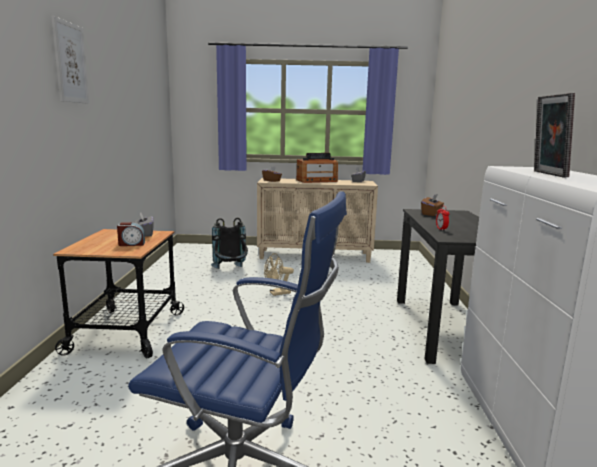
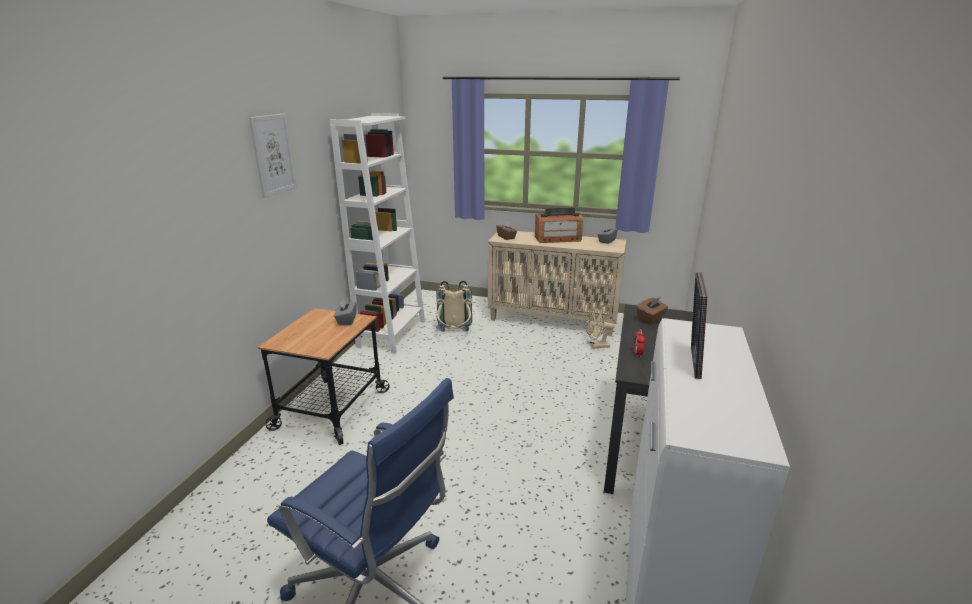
camera: 15 degrees right, 10 degrees up
(131, 244) = (328, 337): alarm clock -> none
(168, 273) = (392, 334): none -> white bookcase
(231, 271) = (454, 336): black backpack -> beige backpack
(277, 293) = (489, 373): beige fan -> beige fan (596, 346)

